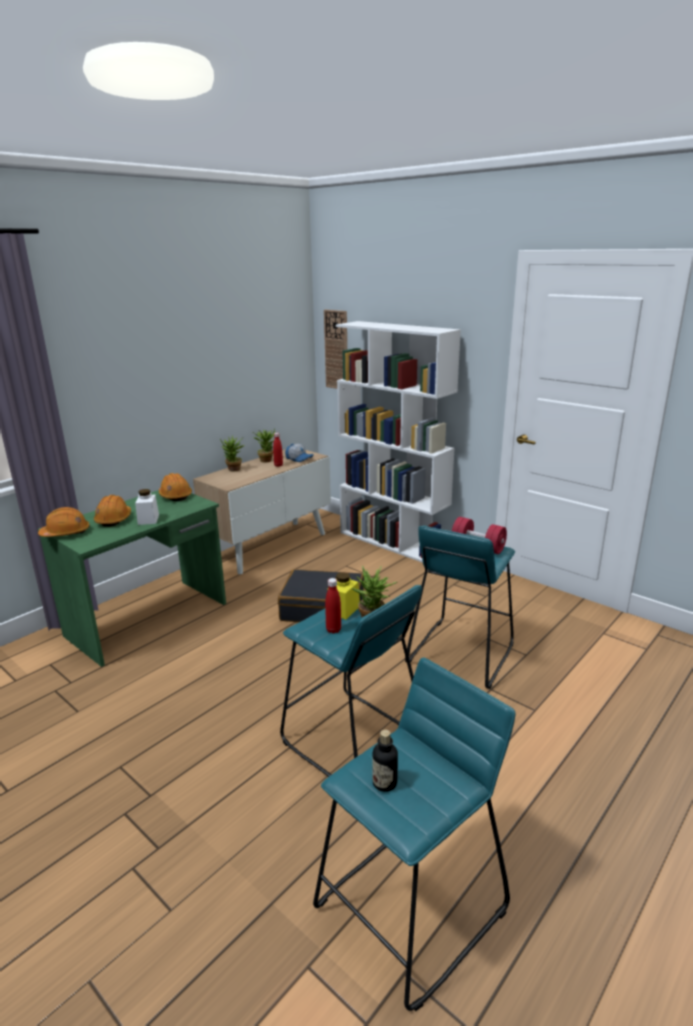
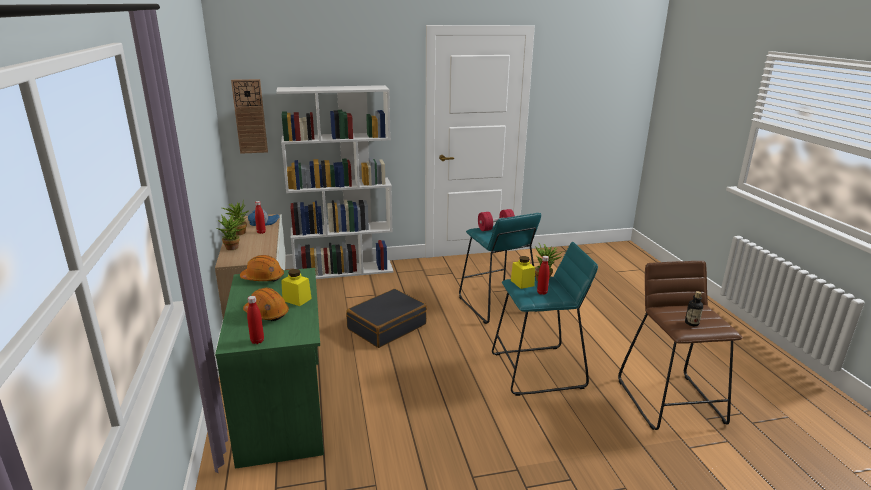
camera: 55 degrees left, 0 degrees up
(66, 533) = (257, 341): orange hard hat -> red bottle
(148, 519) = (297, 299): white jar -> yellow jar
(411, 908) = (671, 401): turquoise stool -> brown stool

